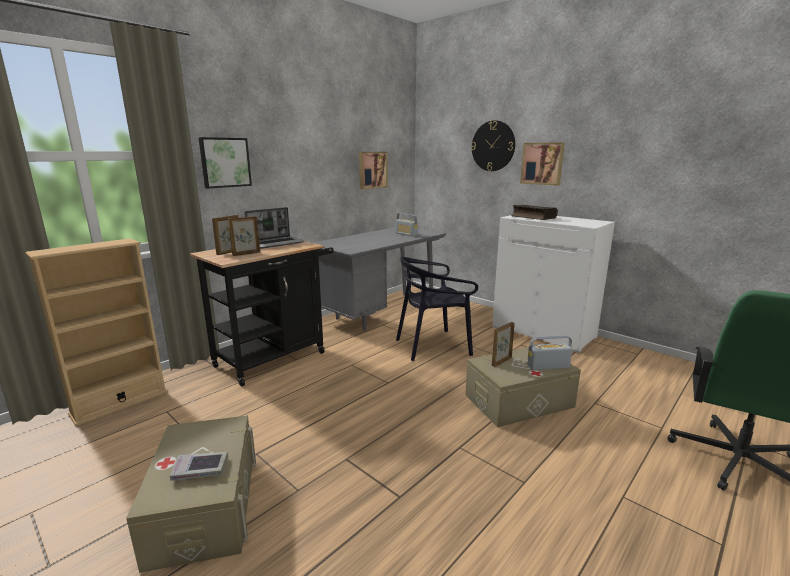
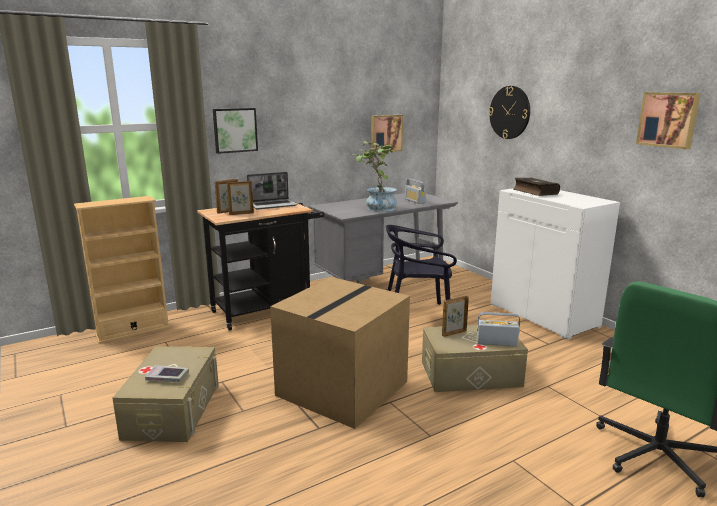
camera: 15 degrees right, 0 degrees up
(376, 242) = (376, 208): none -> potted plant
(399, 437) = (342, 387): none -> cardboard box
(542, 163) = (555, 134): picture -> picture (668, 119)

